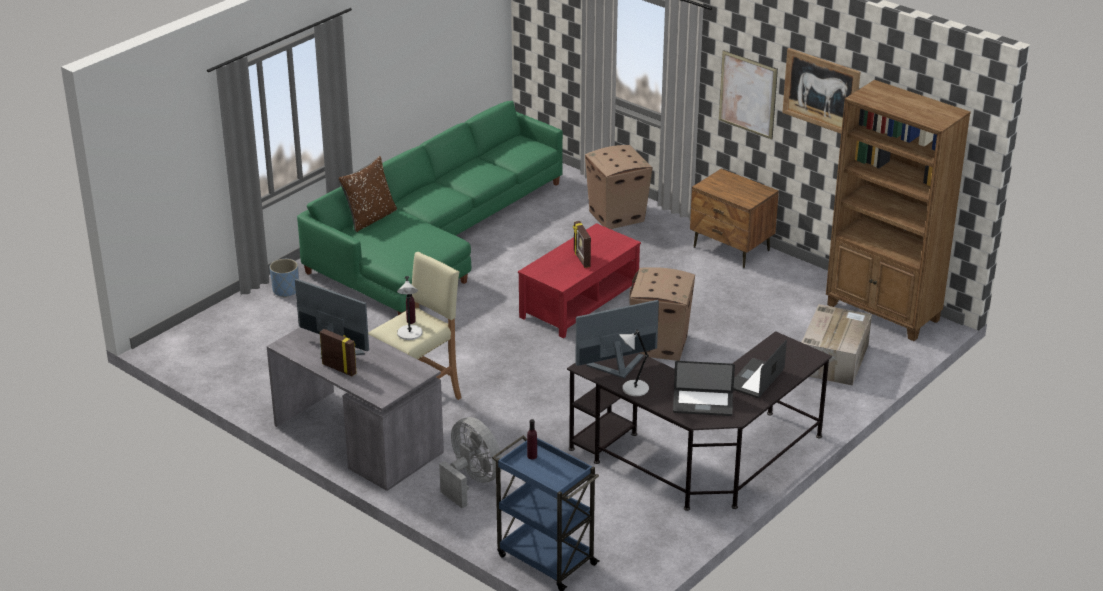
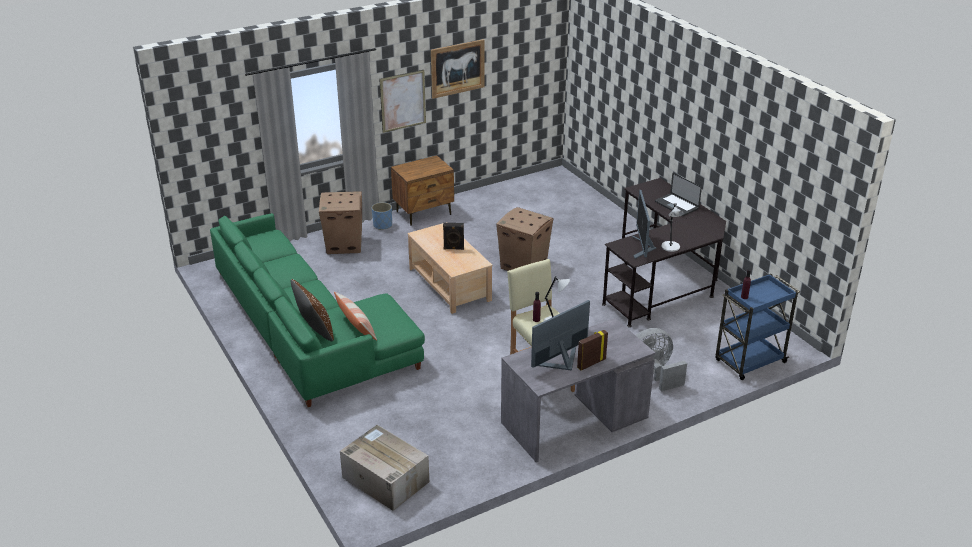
camera: 70 degrees left, 0 degrees up
(286, 290) = (328, 423): blue planter -> blue planter (382, 225)
(388, 238) = (356, 326): none -> pillow
(579, 302) = (448, 284): red coffee table -> beige coffee table
(581, 259) = (453, 248): picture frame -> black speaker
(702, 404) = (697, 228): laptop -> none
(833, 358) = (574, 211): cardboard box -> cardboard box (384, 479)
(883, 313) = (535, 184): brown bookcase -> none

